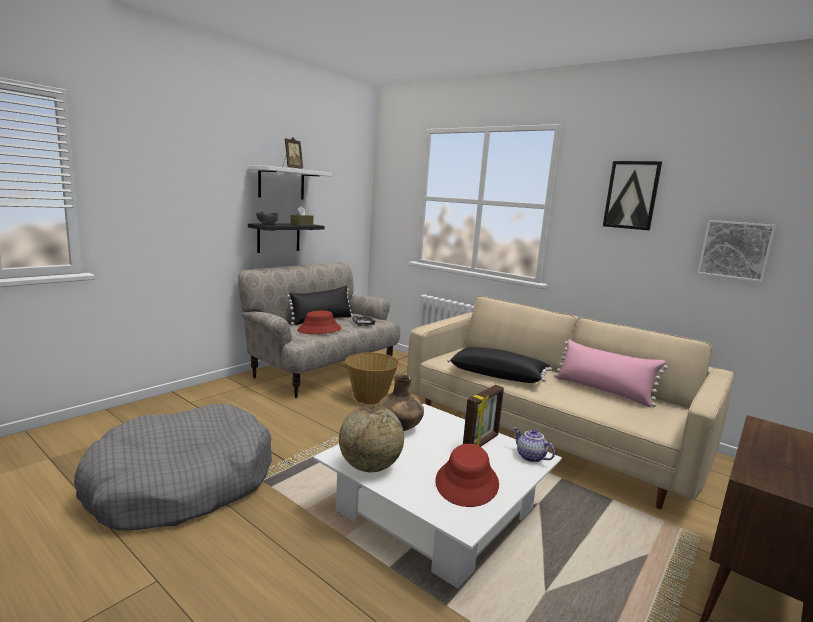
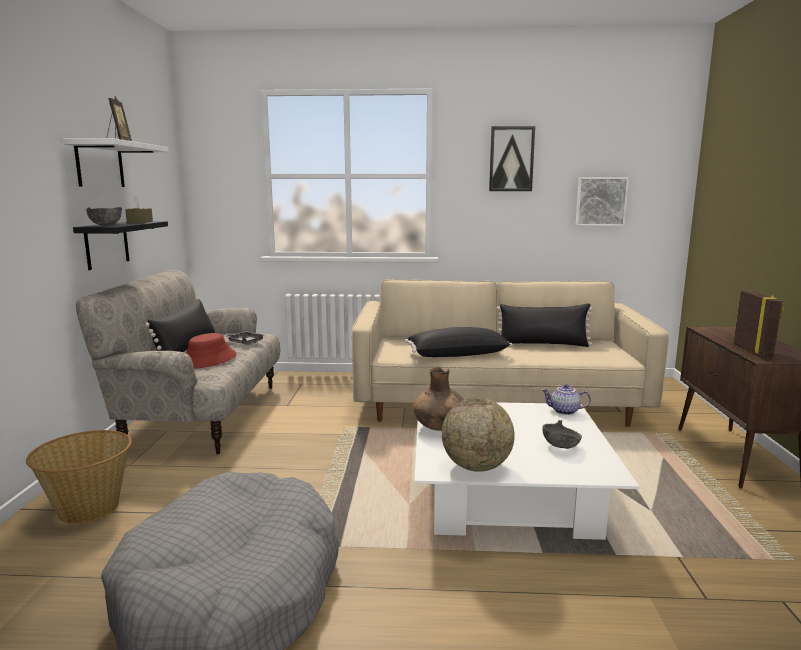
camera: 35 degrees left, 0 degrees up
(370, 397) = (300, 424): basket -> basket (89, 507)
(467, 483) = (561, 446): red hat -> grey bowl
(481, 443) = (518, 415): picture frame -> picture frame (753, 351)
(603, 391) = (543, 344): pink pillow -> black pillow

